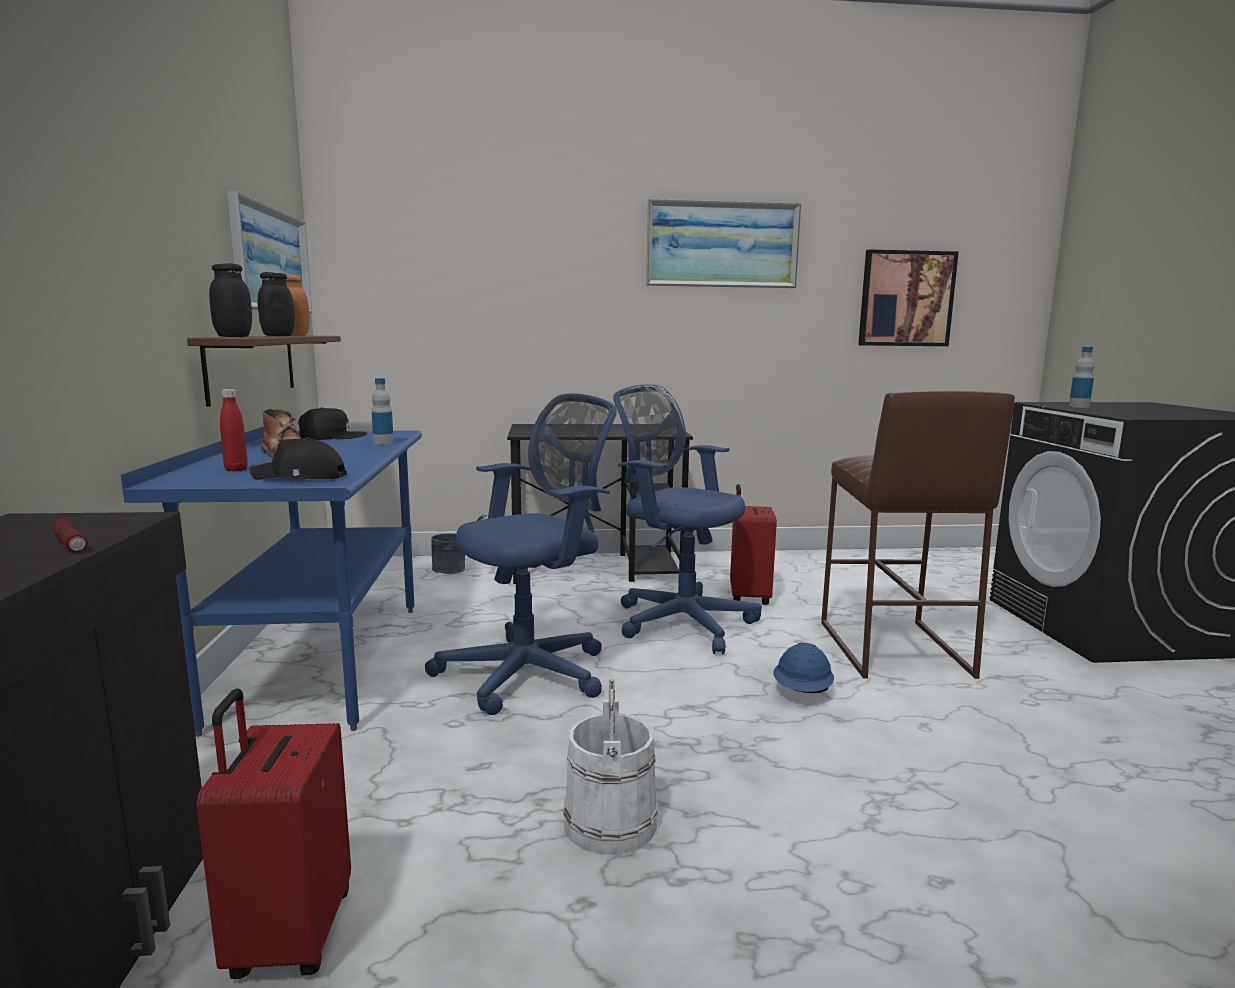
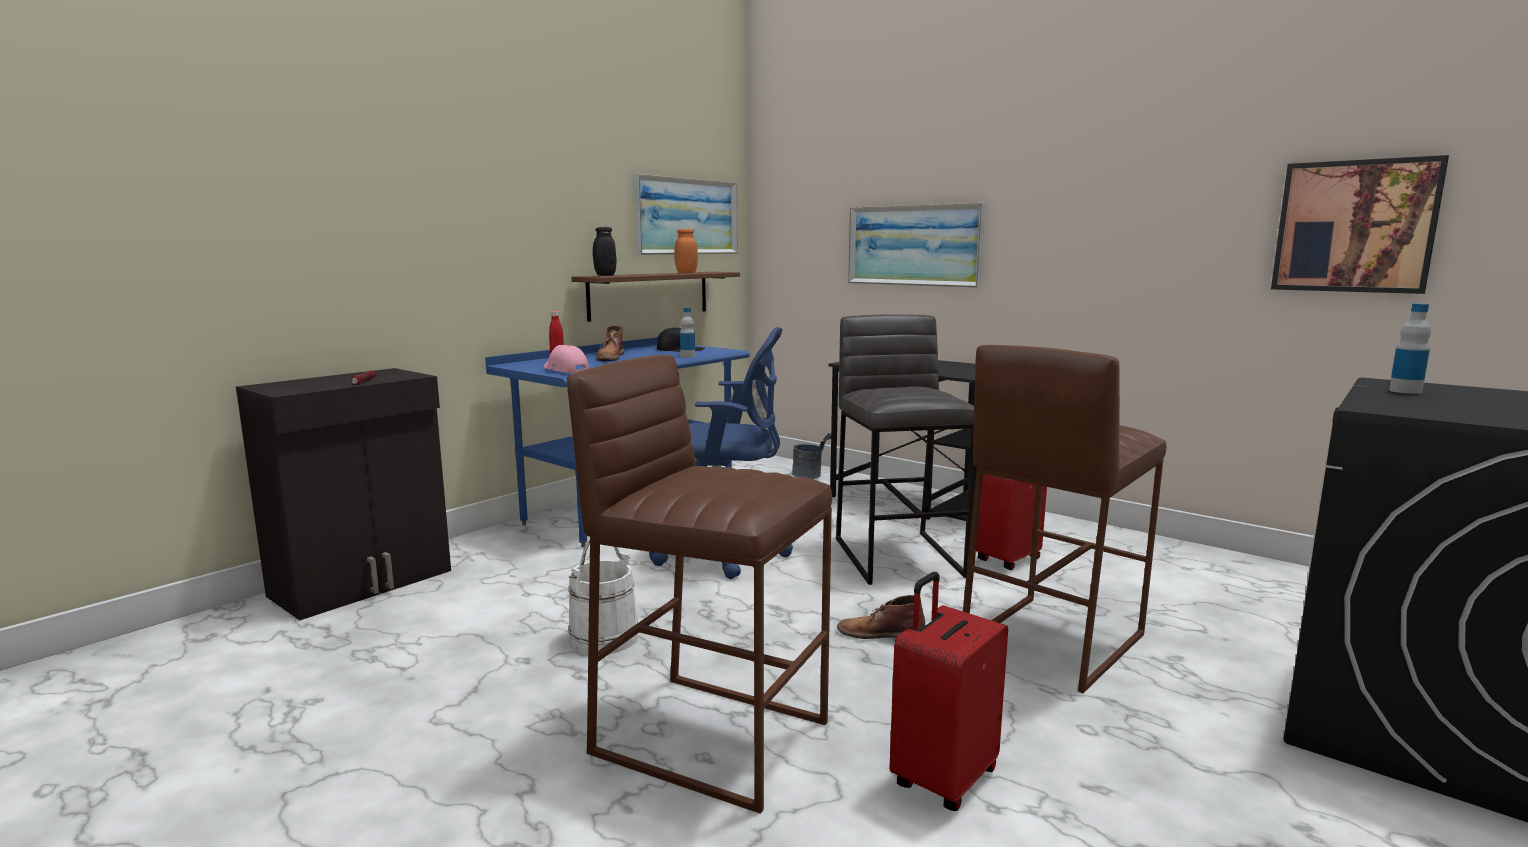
camera: 45 degrees right, 0 degrees up
(278, 336) = (663, 273): black jar -> none
(288, 936) = (419, 612): red suitcase -> red suitcase (942, 778)
(300, 477) = (565, 370): black cap -> pink cap
(679, 621) = (899, 556): blue office chair -> grey stool
(722, 245) = (1091, 173): picture -> picture (914, 245)
(802, 692) = (880, 633): blue hard hat -> brown boot
(899, 857) = (710, 735): none -> brown stool

